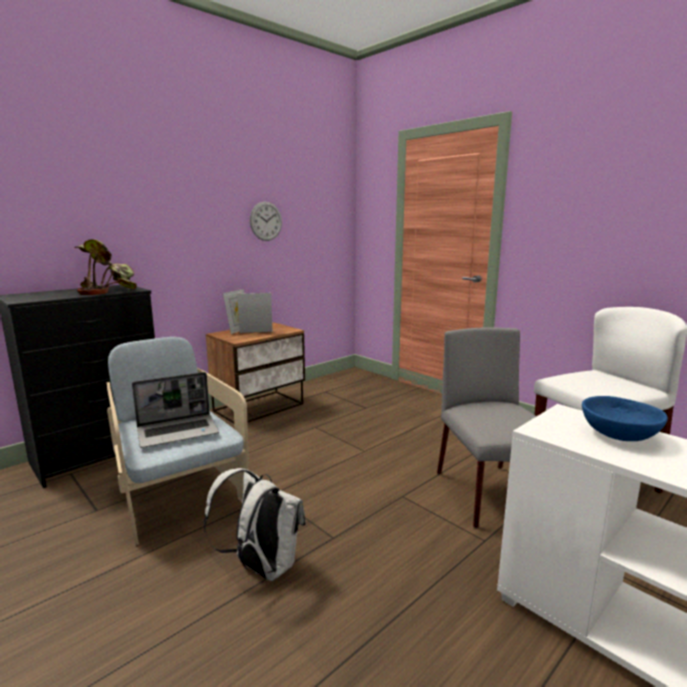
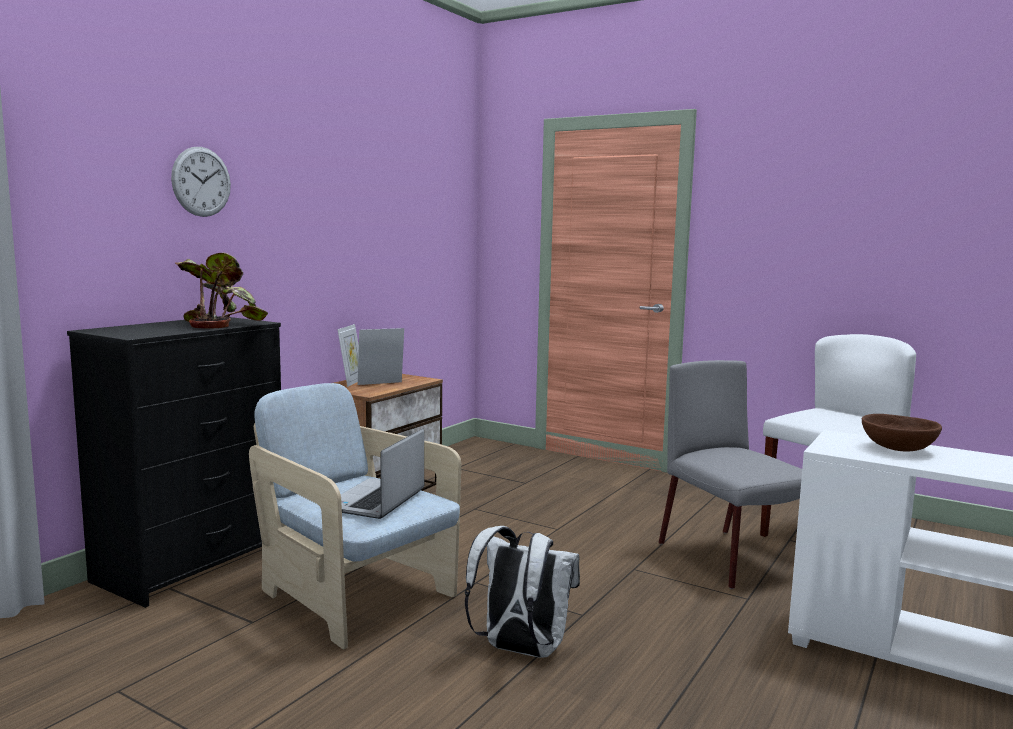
camera: 15 degrees left, 5 degrees down
(178, 432) = (376, 501): laptop -> laptop turned 150 degrees clockwise
(266, 221) = (379, 231): wall clock -> wall clock (201, 182)
(620, 435) = (899, 449): blue bowl -> brown bowl

